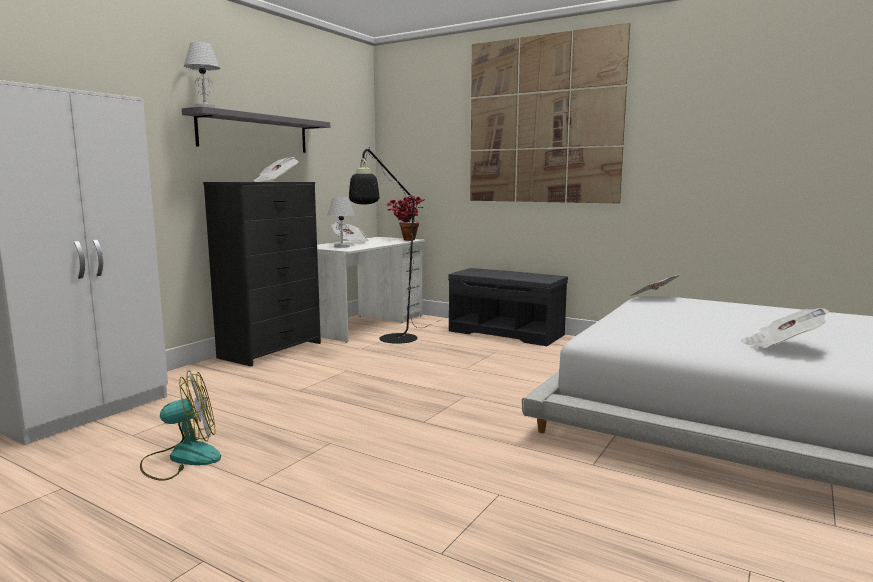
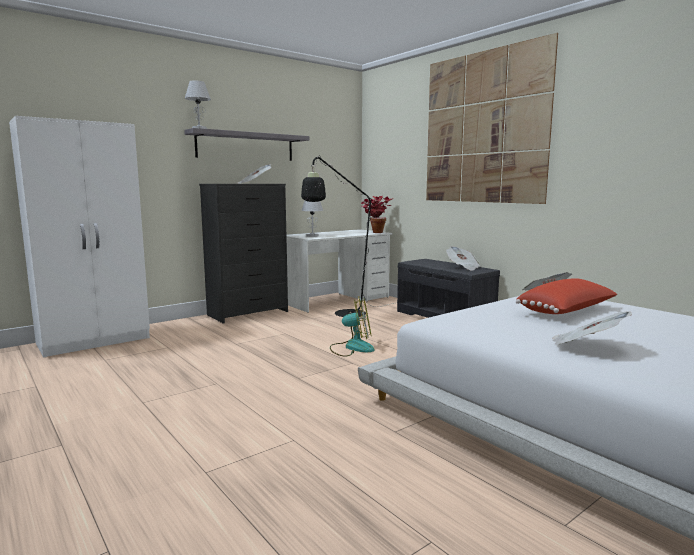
camera: 20 degrees right, 0 degrees up
(182, 458) = (116, 379): fan -> fan (352, 348)
(350, 243) = (326, 233): newspaper -> newspaper (463, 267)
(707, 314) = (567, 311): none -> red pillow

